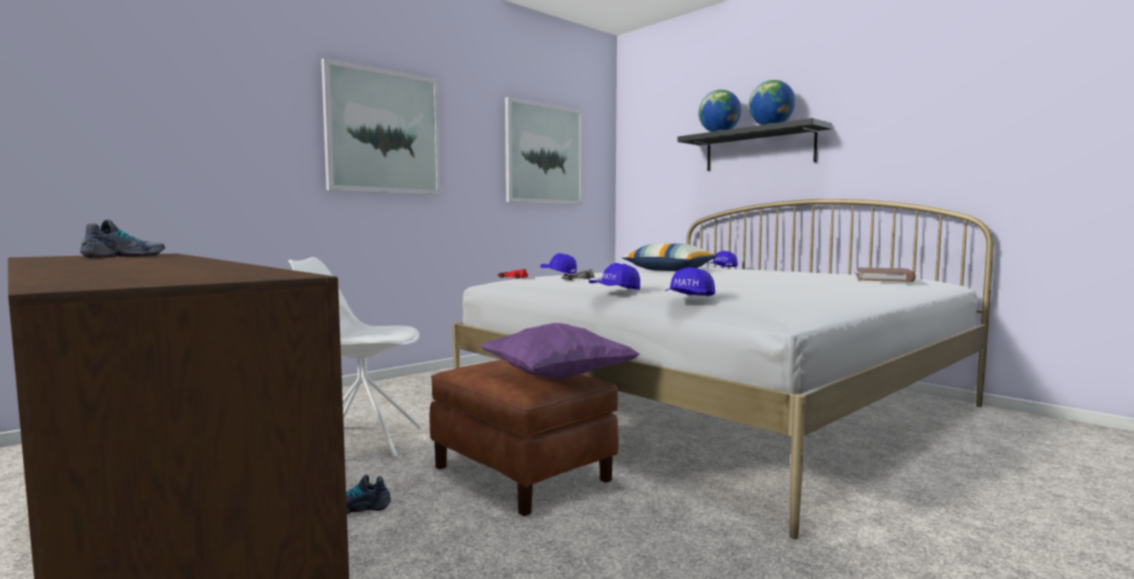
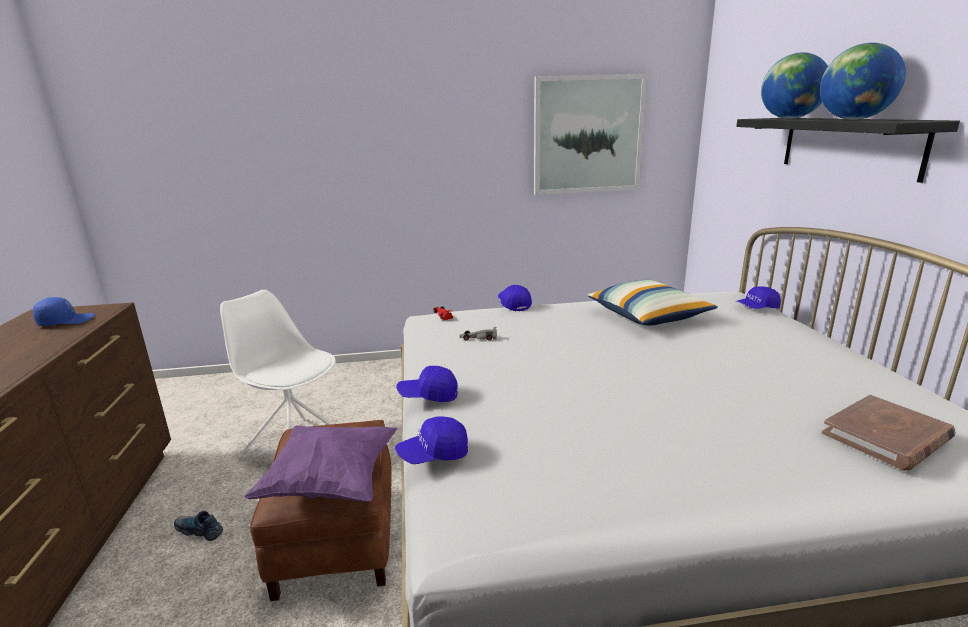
camera: 35 degrees right, 15 degrees up
(126, 256) = (66, 321): shoe -> blue cap
(384, 132) = (391, 137): picture -> none

